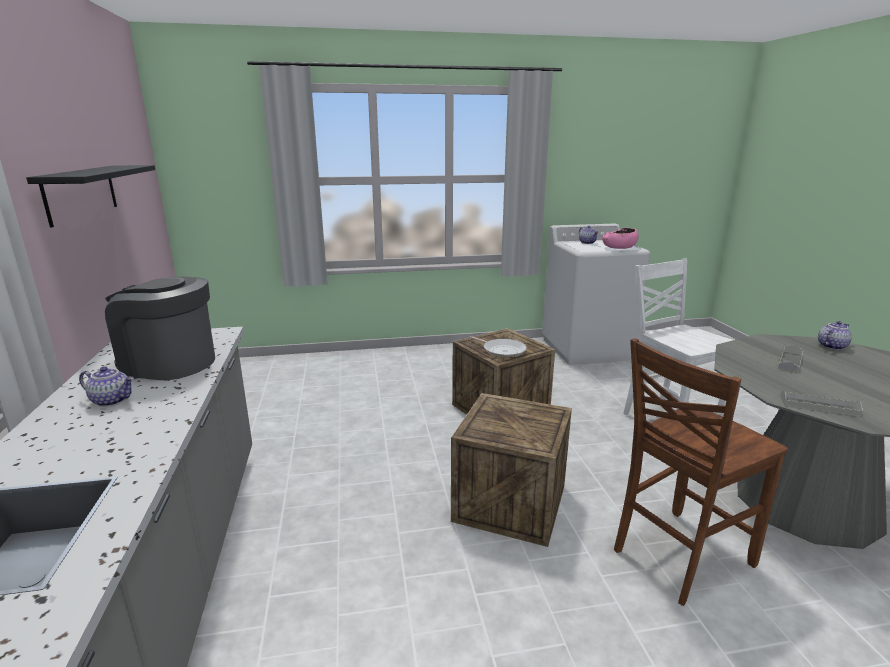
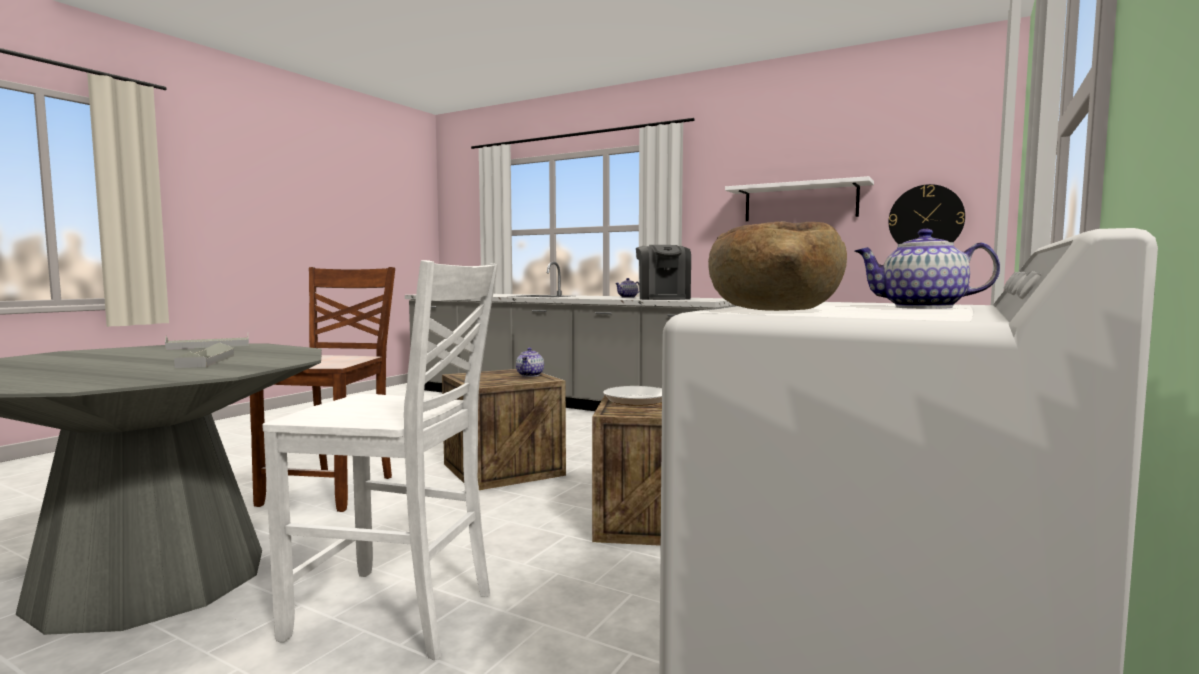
camera: 130 degrees right, 15 degrees down
(81, 193) = (800, 202): black shelf -> white shelf
(140, 204) = (926, 219): none -> wall clock
(169, 364) = (663, 298): coffee machine -> coffee machine turned 120 degrees clockwise
(619, 247) = (772, 308): pink bowl -> brown bowl
(831, 346) = (87, 382): teapot -> teapot (530, 375)

